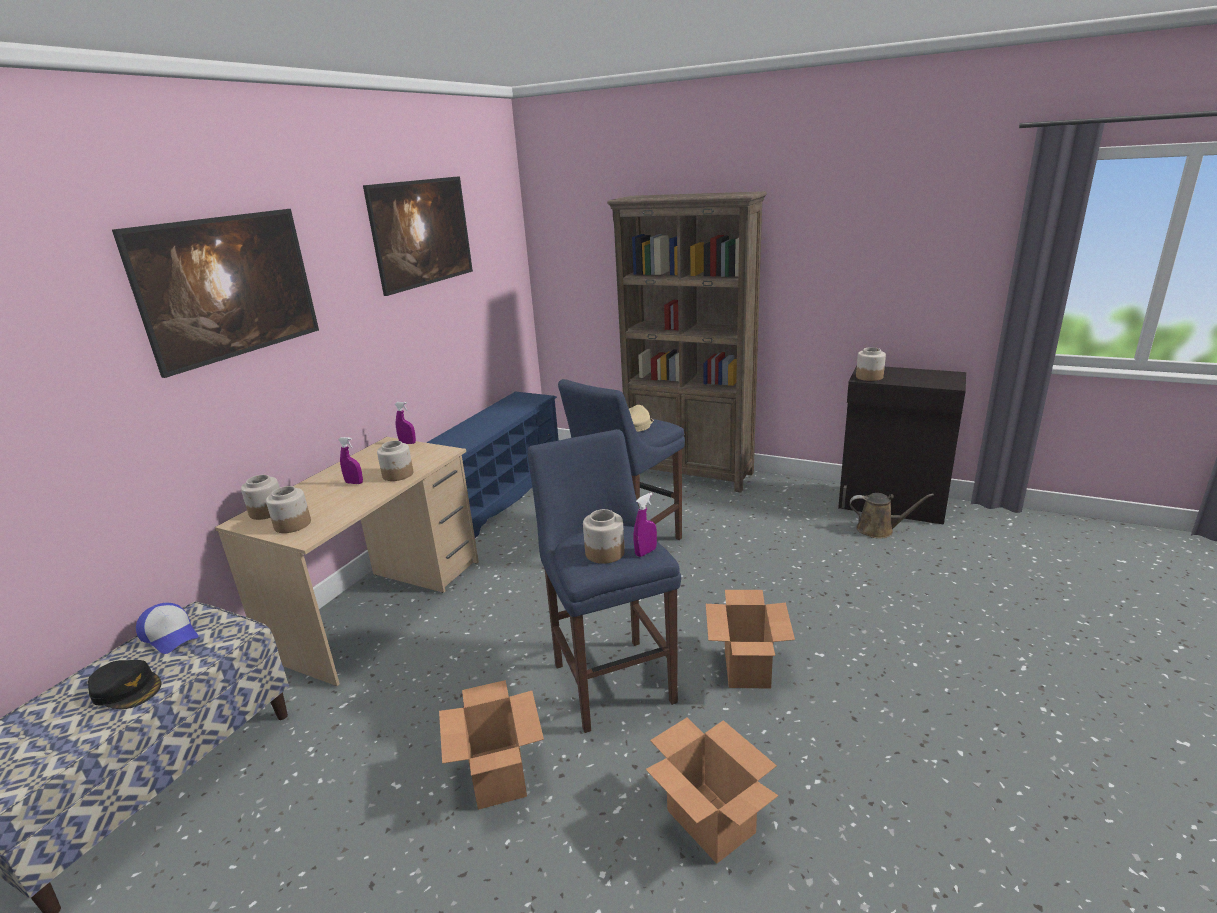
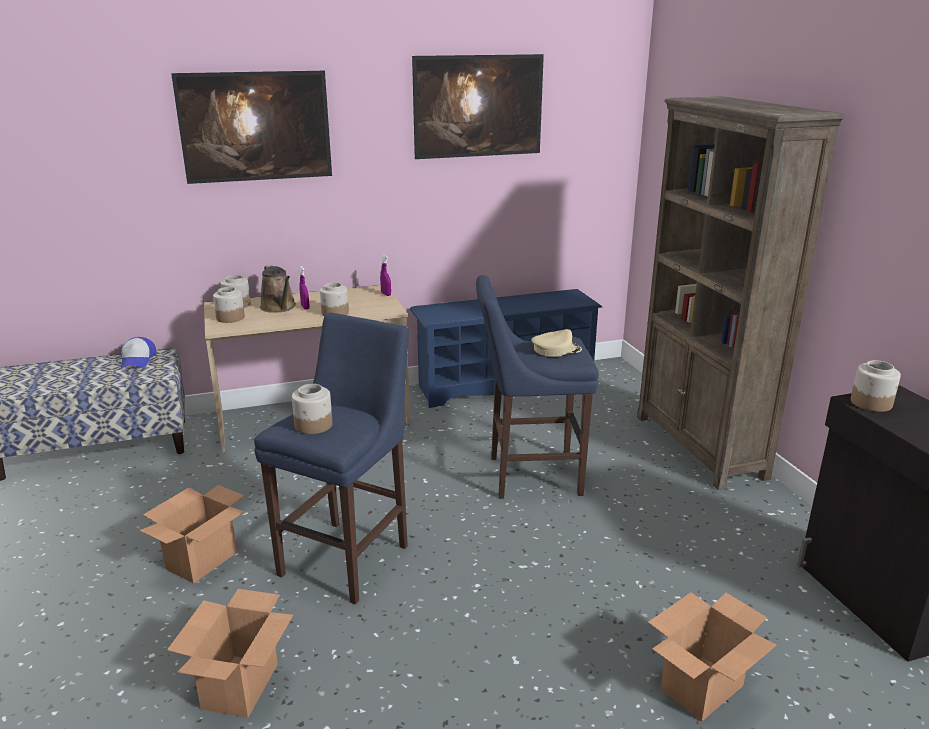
camera: 45 degrees right, 0 degrees up
(127, 689) = (84, 377): black cap -> none
(646, 552) = (334, 440): purple spray bottle -> none
(747, 668) = (441, 623): cardboard box -> cardboard box (701, 688)
(879, 530) = (804, 612): brown watering can -> brown watering can (279, 307)

